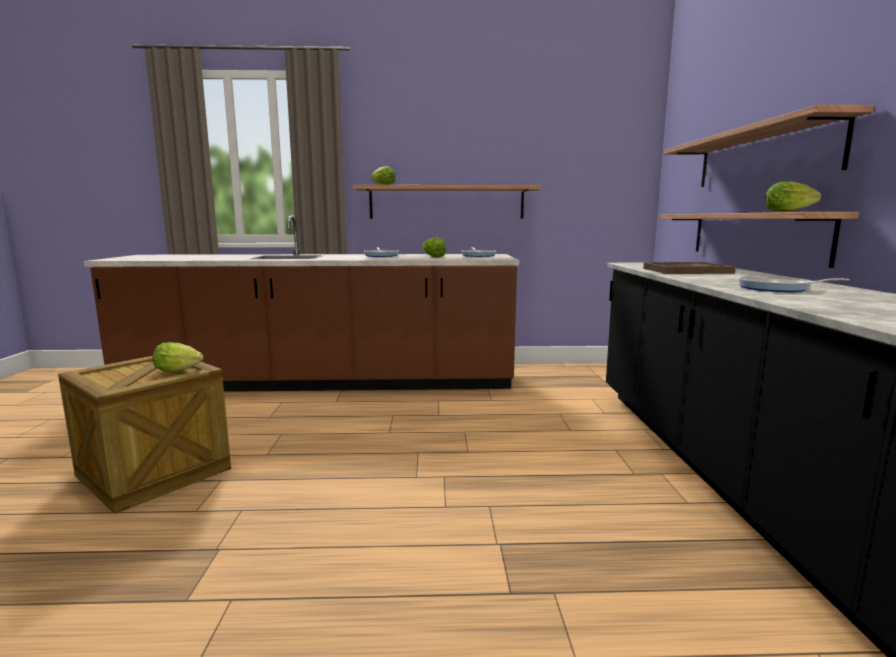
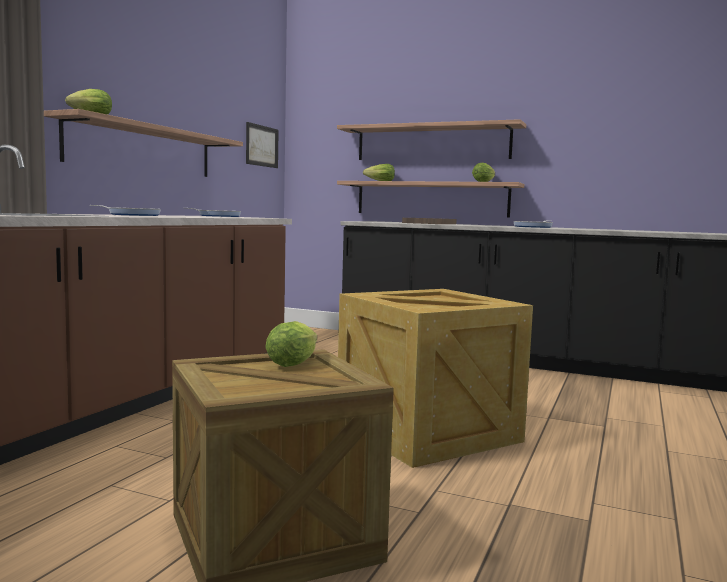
camera: 65 degrees left, 5 degrees down
(383, 483) = (430, 431): none -> crate
(432, 257) = (200, 216): lettuce -> lettuce (380, 181)
(613, 181) = (262, 146): none -> picture

